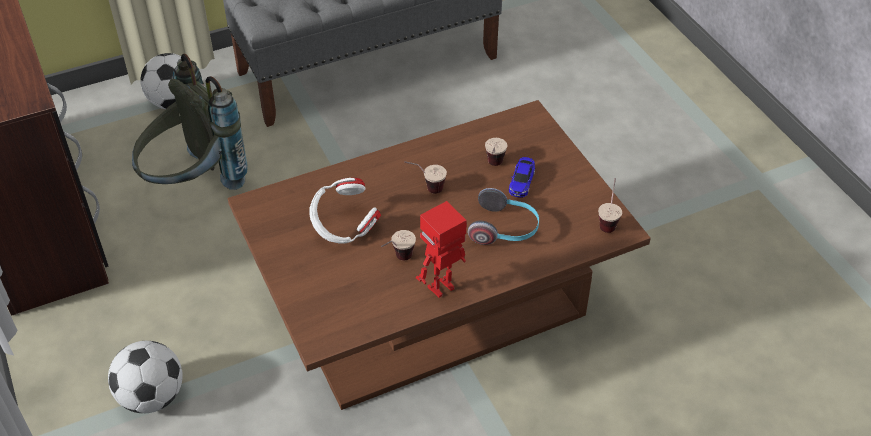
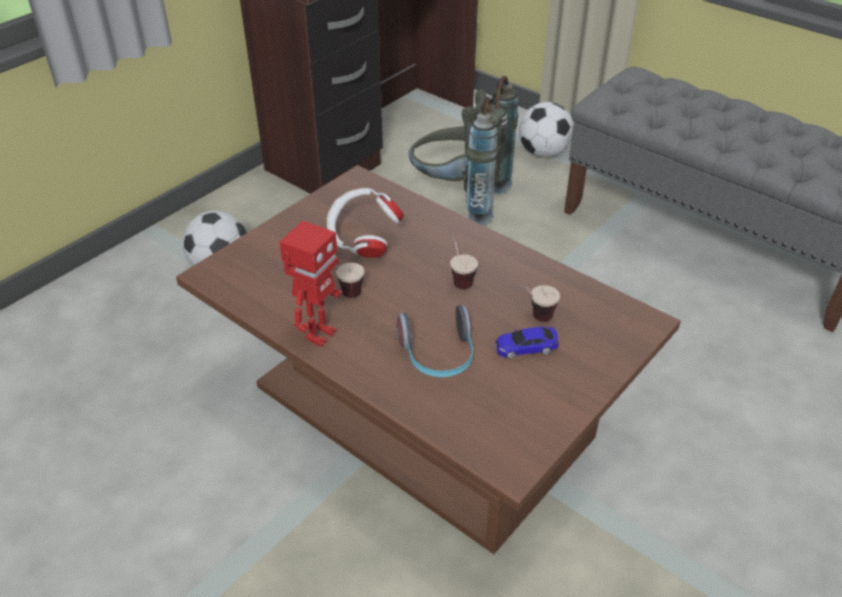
camera: 65 degrees right, 5 degrees down
(442, 288) = (319, 334): toy robot -> toy robot turned 90 degrees clockwise
(608, 220) = (519, 447): cup -> none

